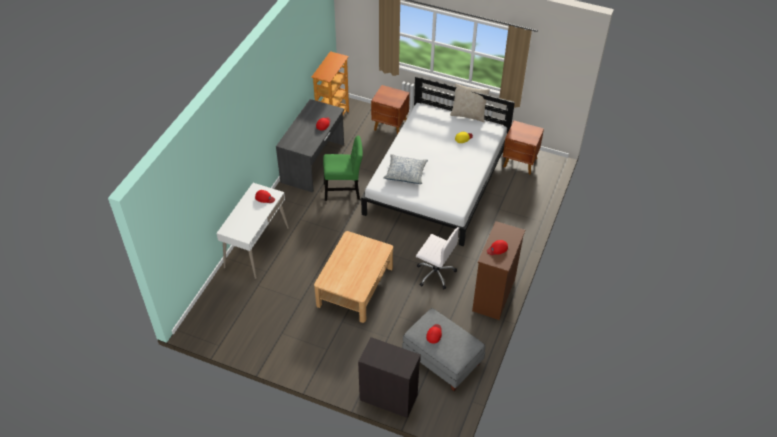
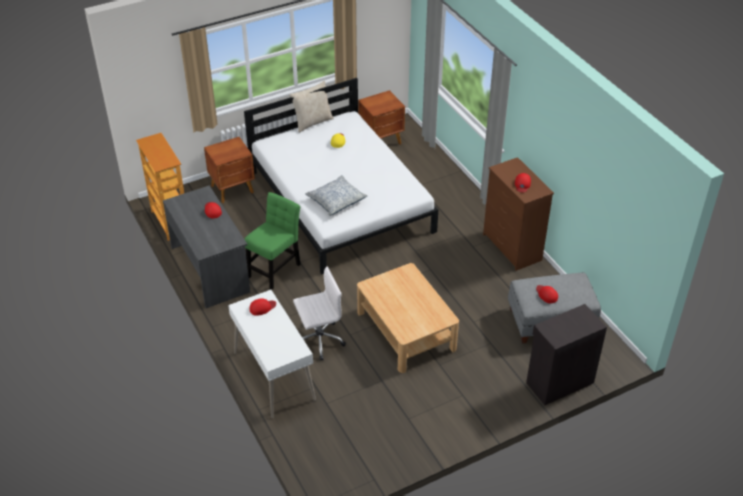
camera: 50 degrees left, 5 degrees down
(435, 273) = (448, 268): white office chair -> white office chair (318, 340)

